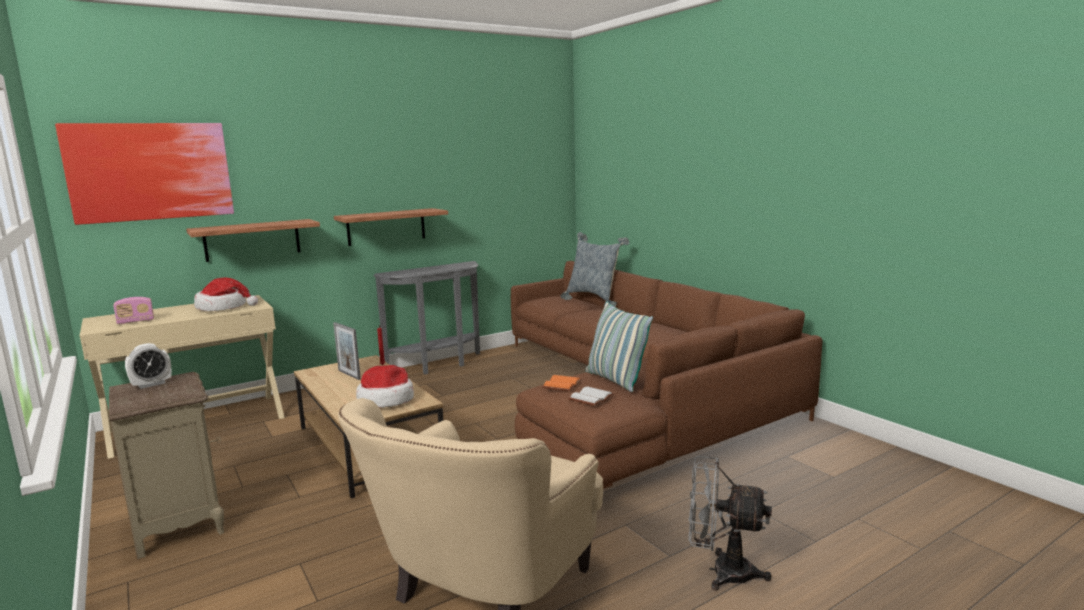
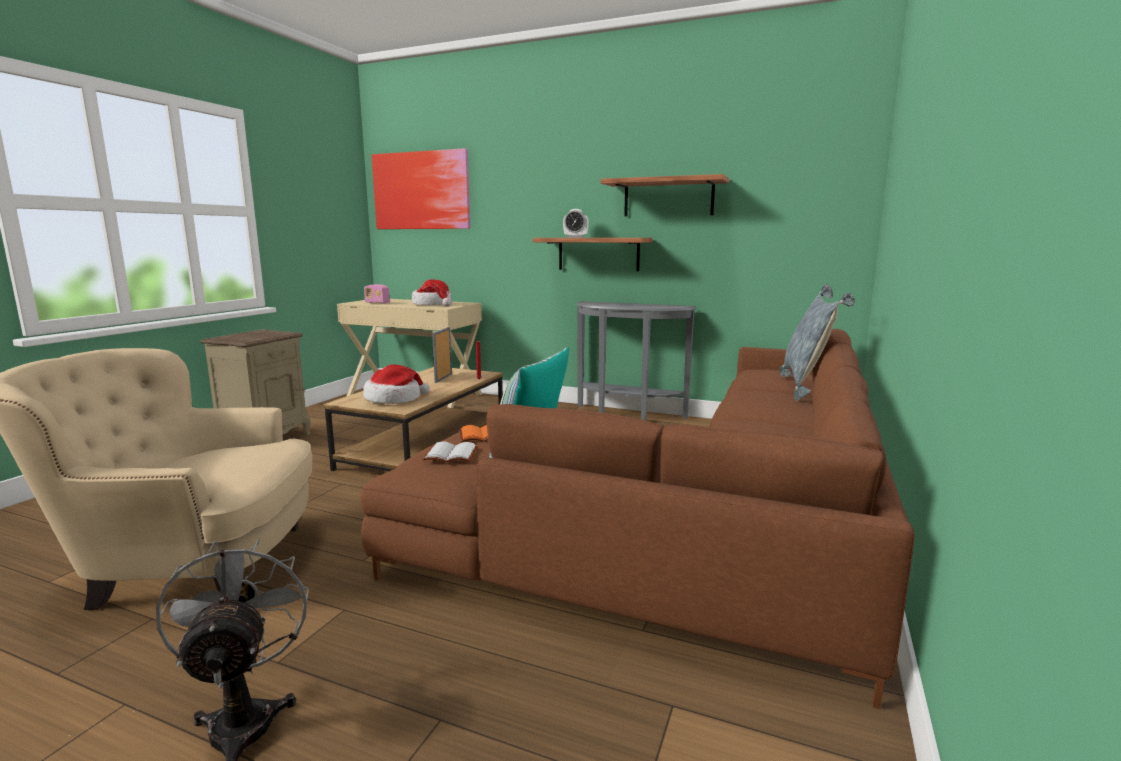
camera: 55 degrees right, 0 degrees up
(151, 384) = (266, 332): alarm clock -> alarm clock (575, 237)
(252, 240) = (482, 253): shelf -> shelf (668, 198)

